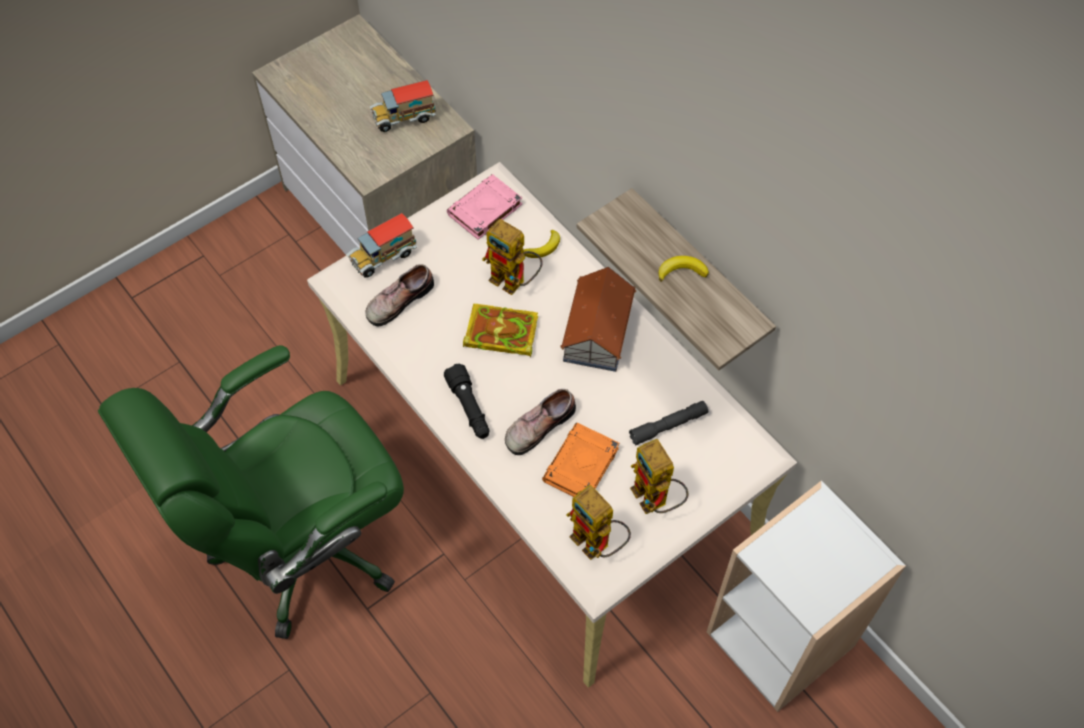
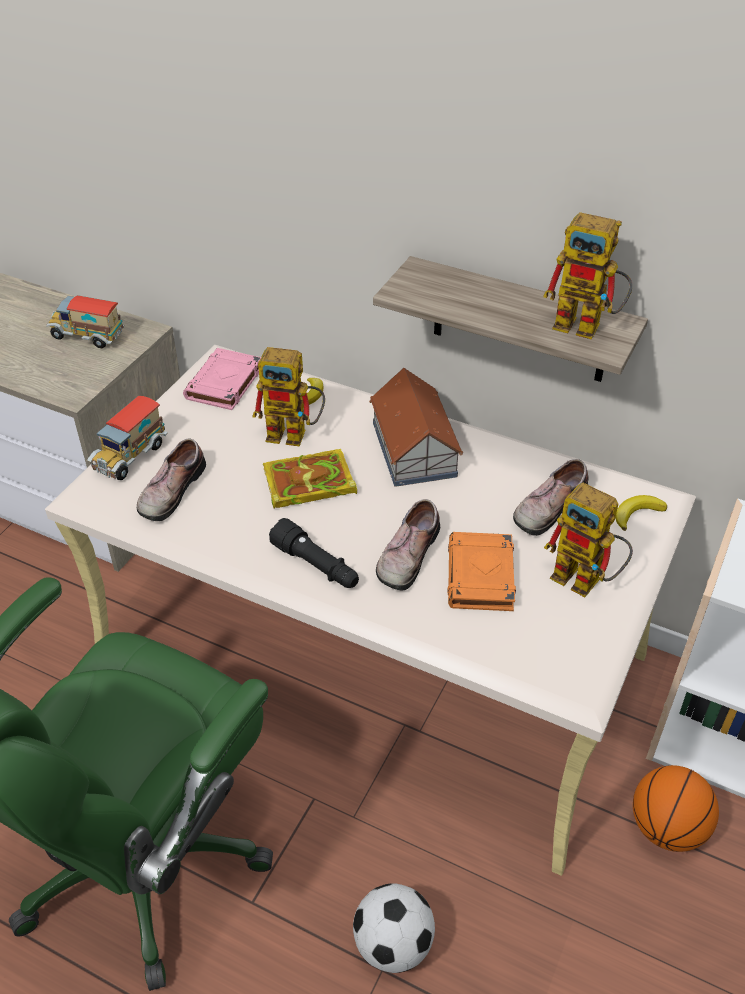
camera: 25 degrees left, 15 degrees down
(404, 118) = (88, 337): toy truck -> toy truck turned 60 degrees clockwise
(446, 679) = (393, 943): none -> football
(597, 545) = (554, 649): toy robot -> toy robot (587, 326)
(668, 426) = (547, 506): grey flashlight -> shoe
(681, 271) = (515, 303): banana -> banana (637, 514)
(687, 689) = (666, 828): none -> basketball

